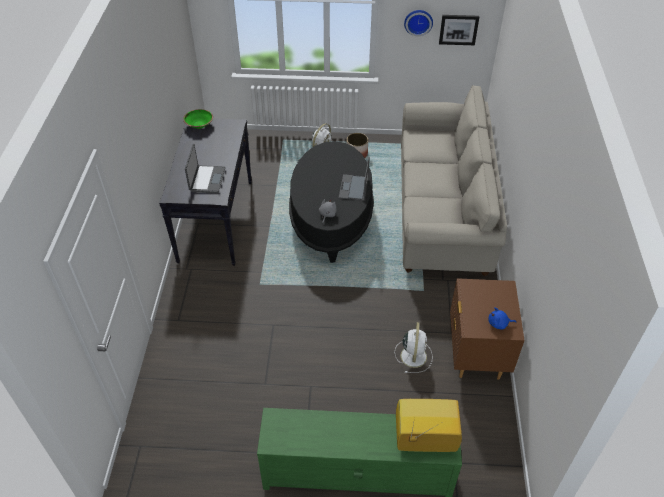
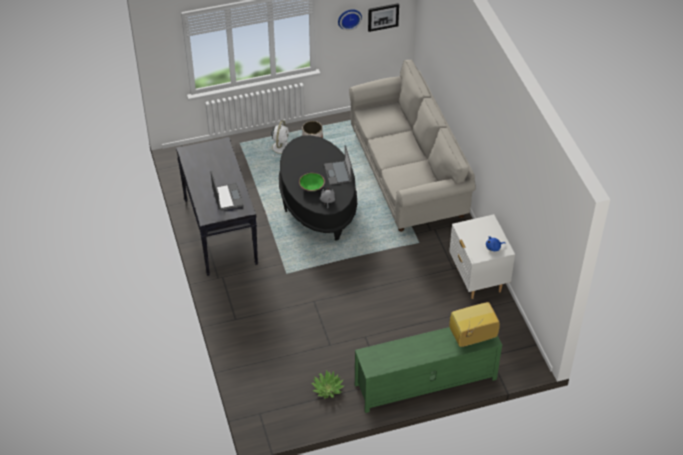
camera: 20 degrees left, 0 degrees up
(199, 125) = (191, 152): green bowl -> green bowl (311, 187)
(234, 440) = (327, 388): none -> potted plant
(413, 355) = (431, 293): white fan -> none
(476, 355) = (478, 280): brown nightstand -> white nightstand

